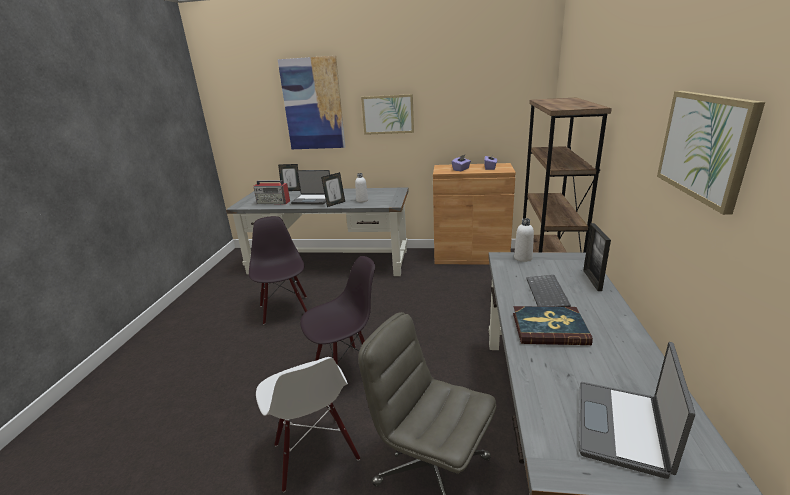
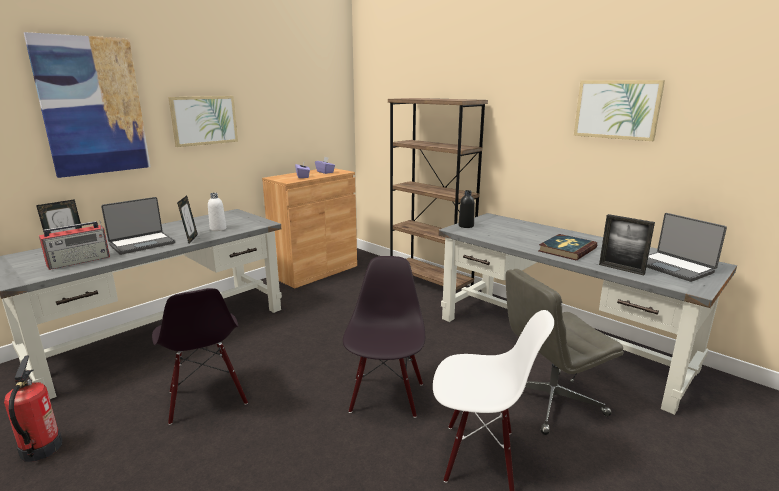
camera: 55 degrees left, 5 degrees down
(216, 295) = (41, 449): none -> fire extinguisher
(284, 309) = (206, 398): black chair -> black chair turned 135 degrees counterclockwise
(523, 258) = (466, 226): white bottle -> black bottle
(548, 293) = (525, 236): keyboard -> none
(592, 280) = (523, 224): picture frame -> picture frame (621, 269)

